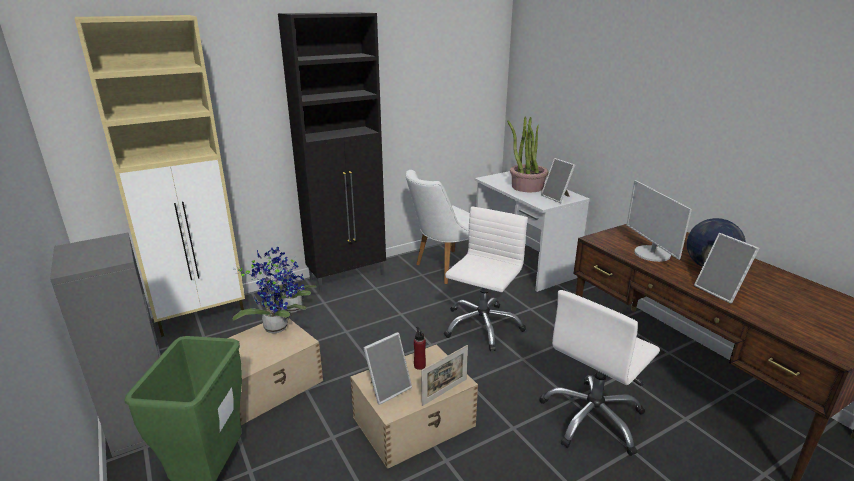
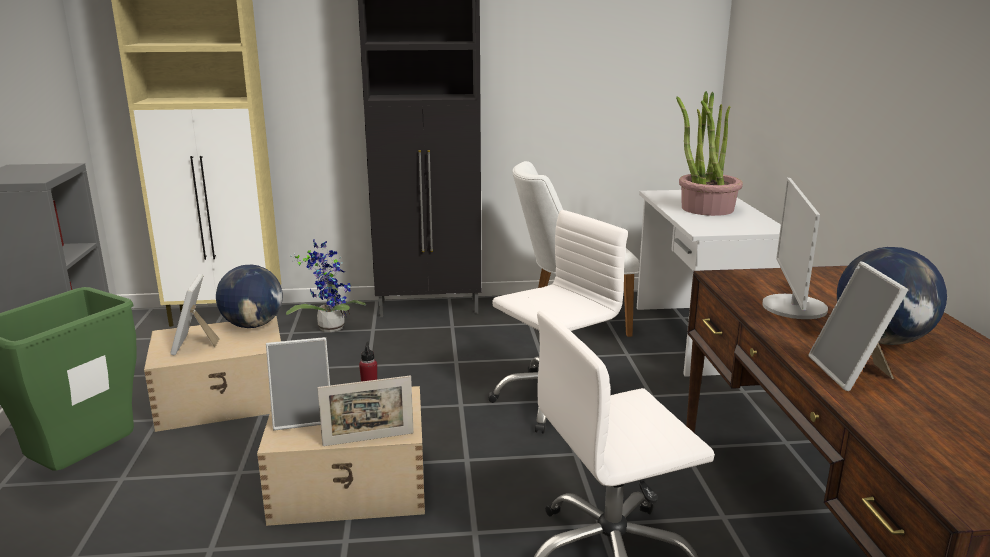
camera: 25 degrees right, 5 degrees down
(275, 326) = (253, 325): potted plant -> globe
(557, 197) = (738, 225): picture frame -> picture frame (195, 344)

